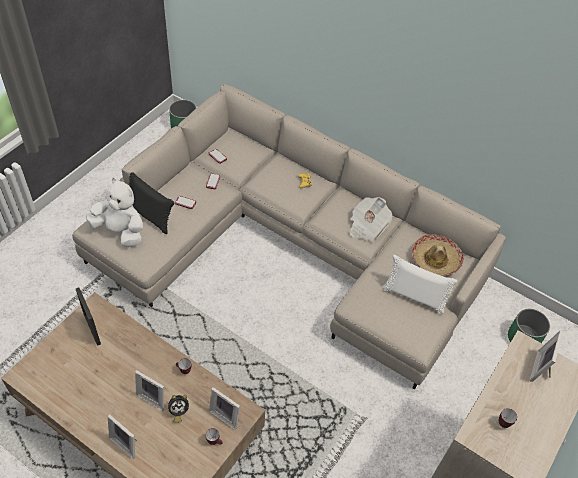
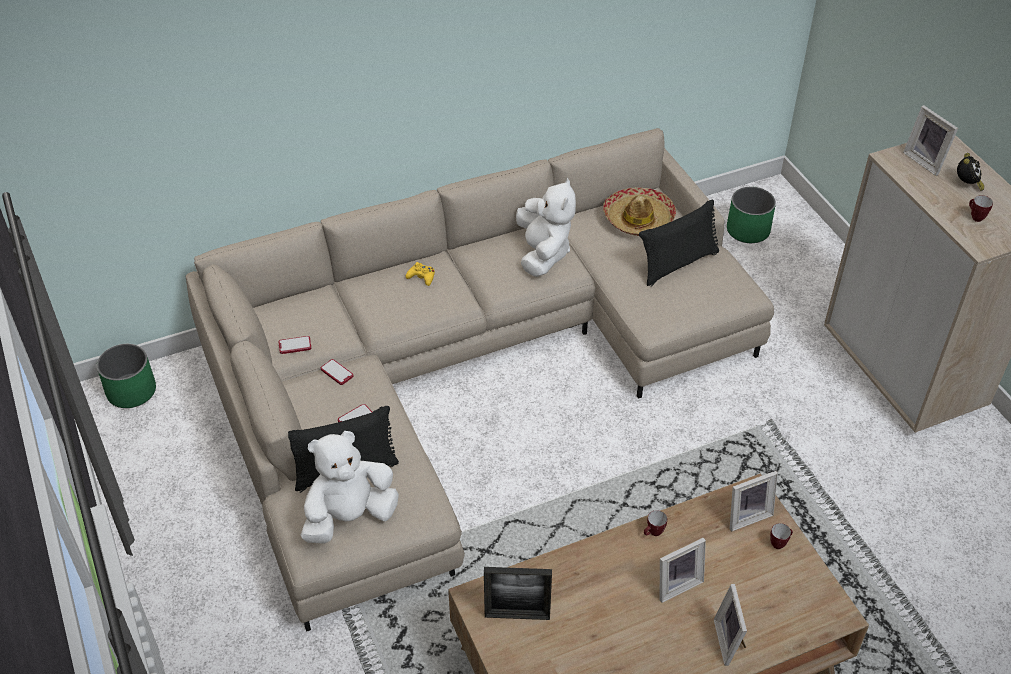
camera: 55 degrees left, 5 degrees down
(126, 442) = (730, 641): picture frame -> picture frame turned 105 degrees clockwise
(178, 412) = (714, 564): alarm clock -> alarm clock (967, 185)
(367, 226) = (543, 253): newspaper -> white plush toy
(414, 296) = (677, 263): white pillow -> black pillow

